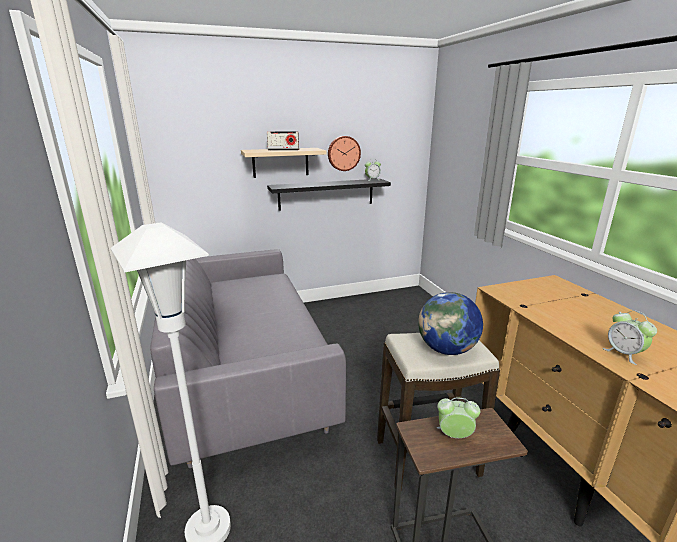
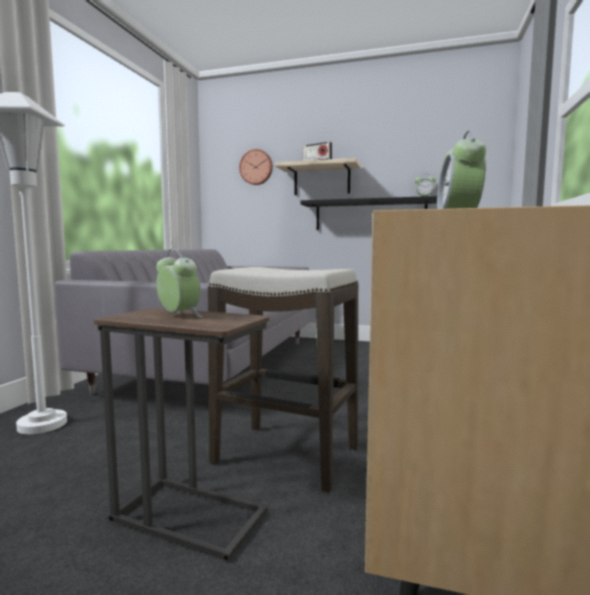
camera: 35 degrees right, 15 degrees down
(343, 153) = (391, 170): wall clock -> wall clock (256, 167)
(447, 349) = (285, 270): globe -> none

